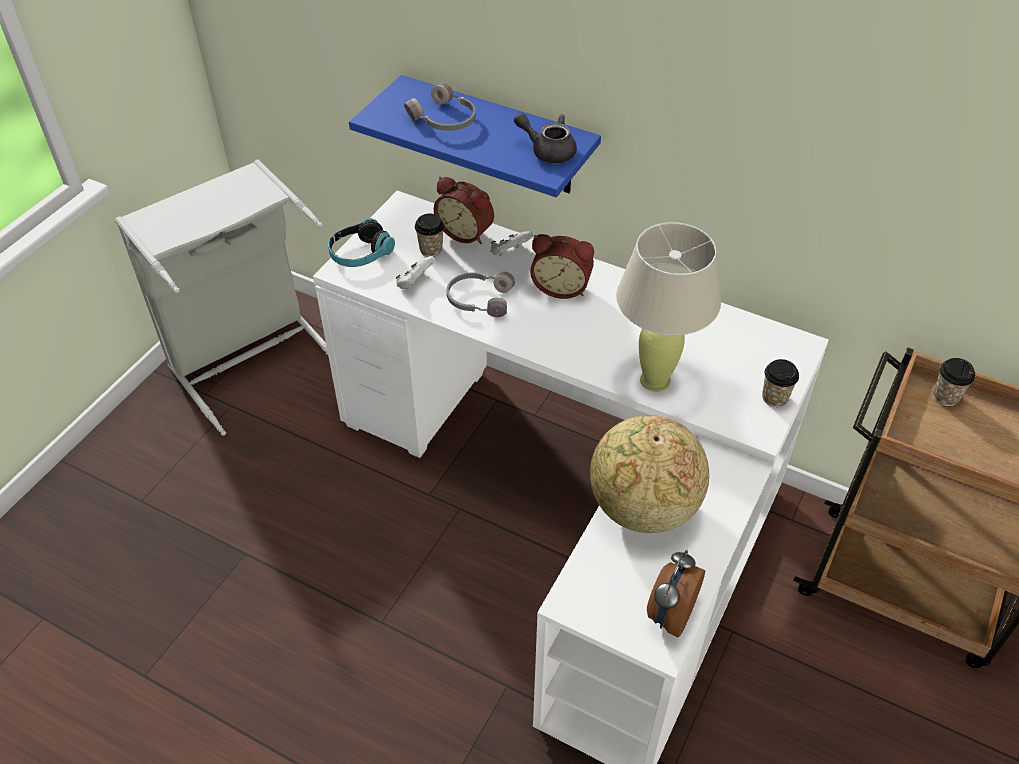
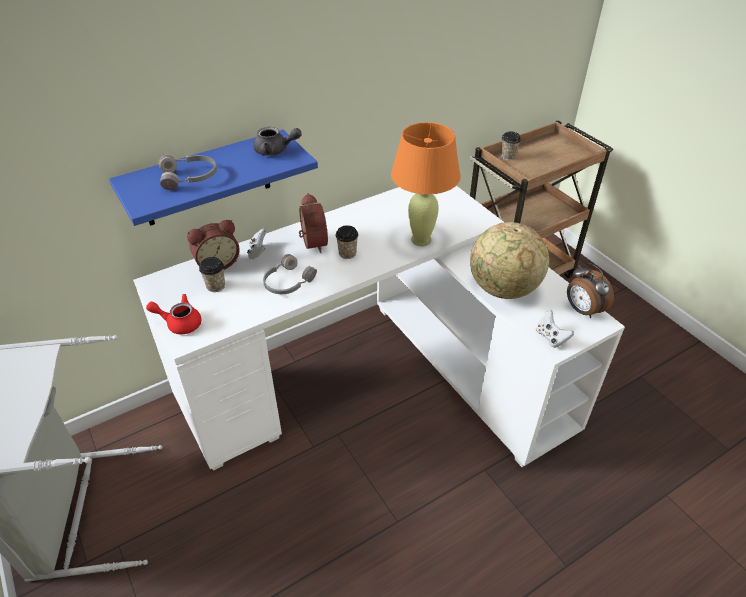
camera: 60 degrees left, 5 degrees down
(360, 254) = (180, 323): headphones -> red teapot
(415, 282) = (240, 306): white game controller -> white game controller (551, 337)
(548, 150) = (275, 151): grey teapot -> grey teapot turned 135 degrees counterclockwise
(561, 286) = (311, 243): alarm clock -> alarm clock turned 60 degrees counterclockwise
(654, 380) = (421, 240): beige table lamp -> orange table lamp
(774, 397) = (466, 206): cup -> cup (347, 253)

